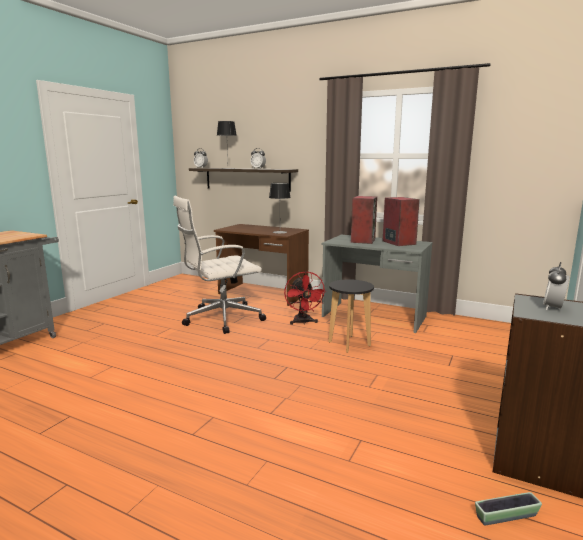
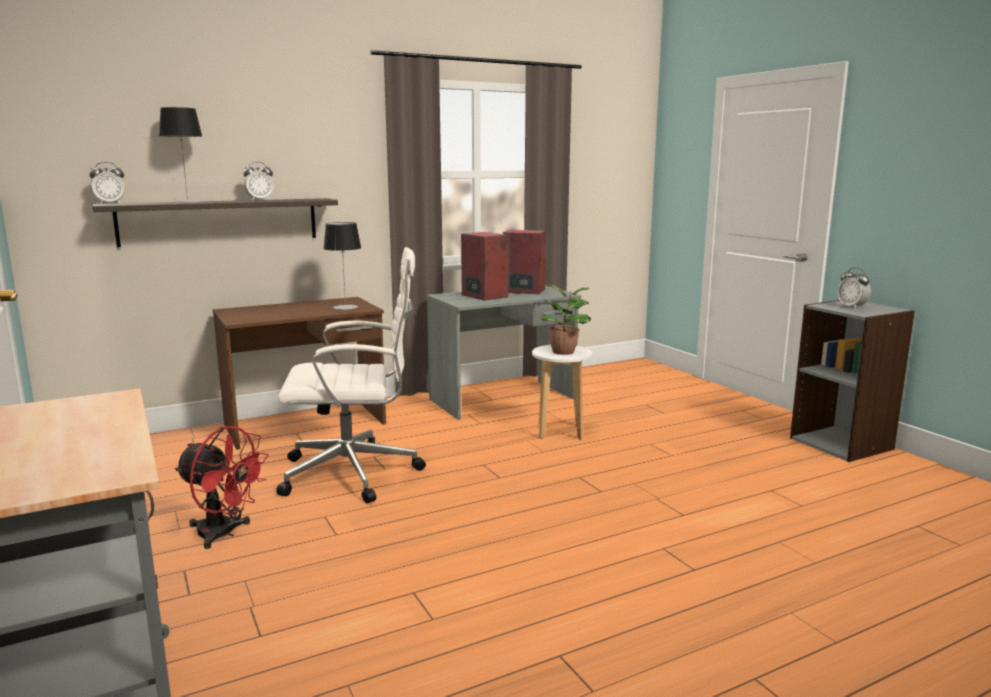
camera: 55 degrees left, 0 degrees up
(221, 319) = (354, 473): white office chair -> white office chair turned 105 degrees counterclockwise
(303, 322) = (460, 433): red fan -> red fan (224, 534)
(349, 344) = (560, 432): black stool -> white stool
(351, 286) = (565, 352): none -> potted plant
(506, 516) = (904, 478): planter -> none

